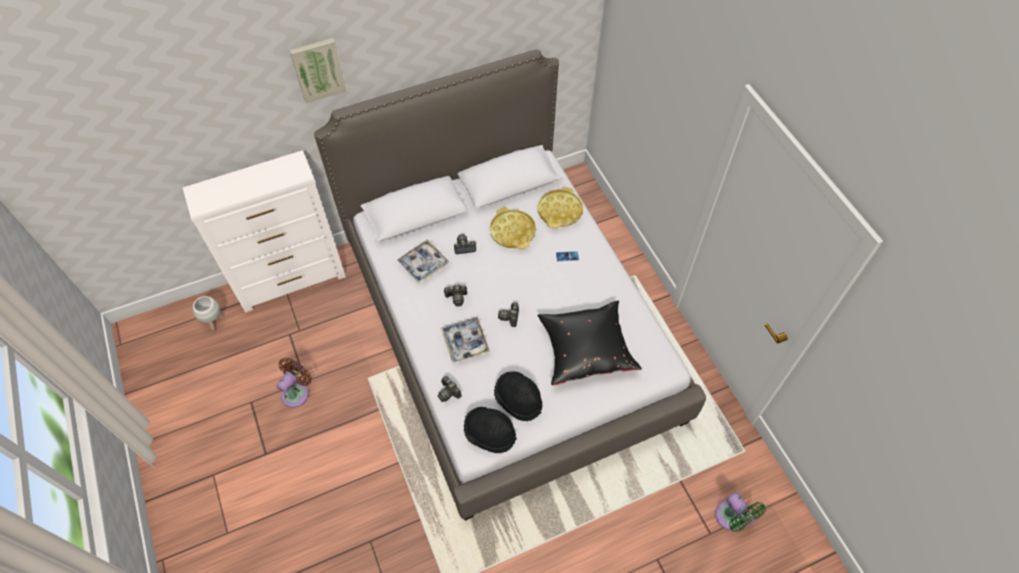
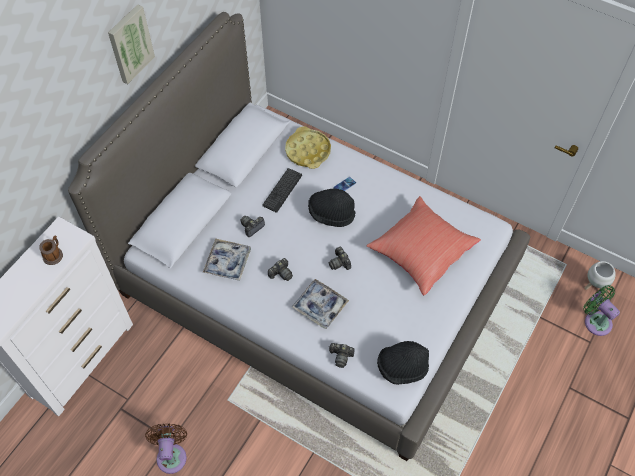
camera: 35 degrees left, 0 degrees up
(214, 321) = (33, 444): white planter -> white planter (593, 287)
(276, 176) = (54, 254): none -> mug
(318, 69) = (53, 123): picture -> picture (129, 44)
(512, 231) = (282, 190): yellow tray -> keyboard
(518, 400) = (402, 326): black hat -> black hat (331, 214)
(585, 350) = (420, 252): black pillow -> red pillow
(732, 518) = (595, 321): green fan -> green fan turned 150 degrees counterclockwise

